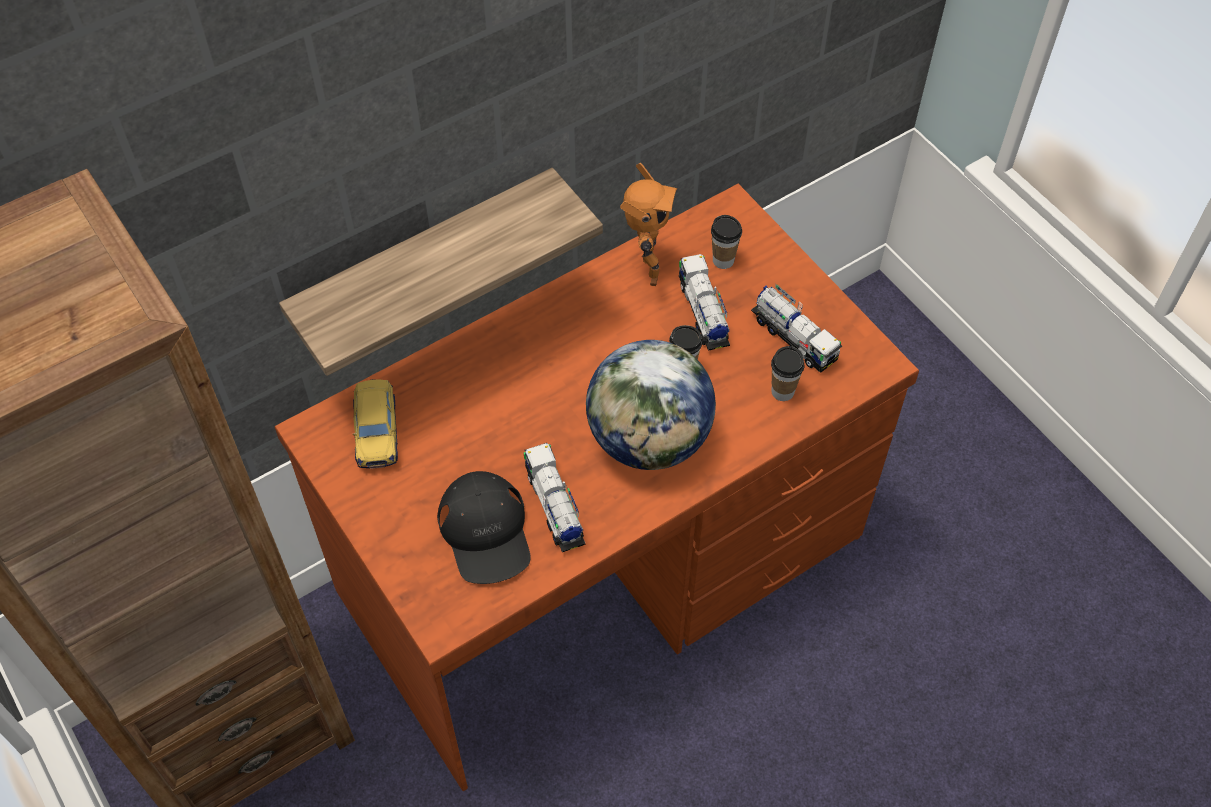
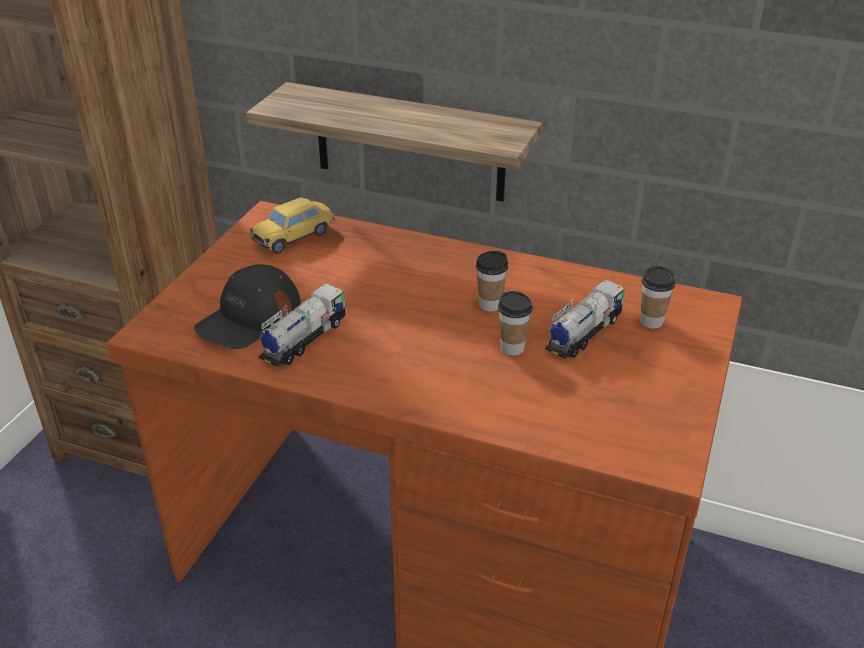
camera: 55 degrees right, 20 degrees down
(645, 273) = (582, 288): toy robot -> none
(649, 440) = (420, 360): globe -> none
(782, 391) = (558, 415): cup -> cup (490, 305)
(793, 339) = (624, 396): toy truck -> none

